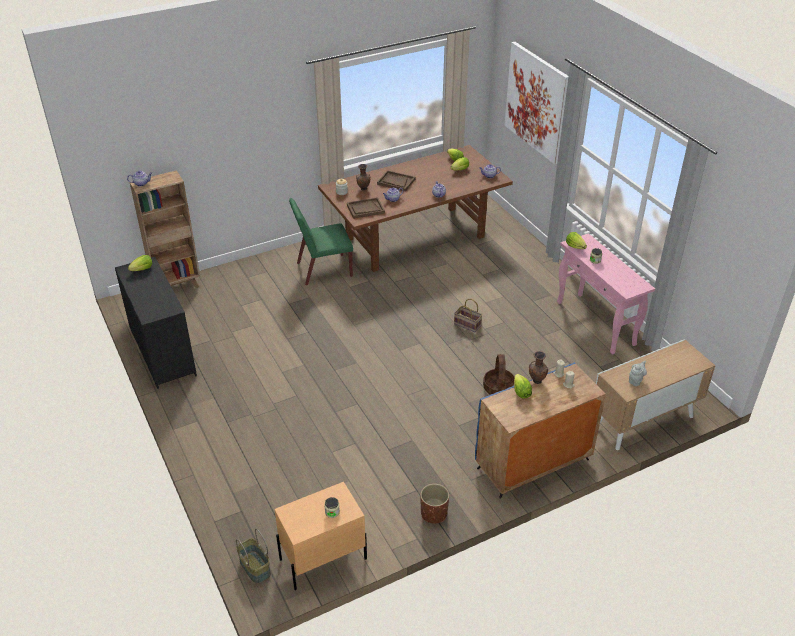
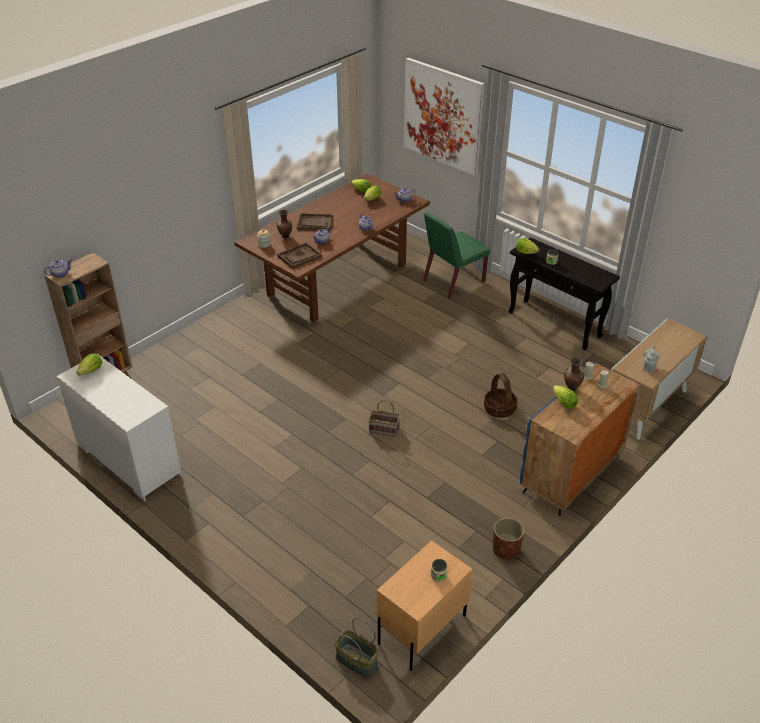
camera: 20 degrees left, 0 degrees up
(162, 352) = (128, 460): black dresser -> white dresser
(323, 270) = (260, 331): green chair -> green chair (453, 281)
(468, 324) = (437, 353): basket -> basket (385, 429)
(596, 323) = (555, 325): pink console table -> black console table

